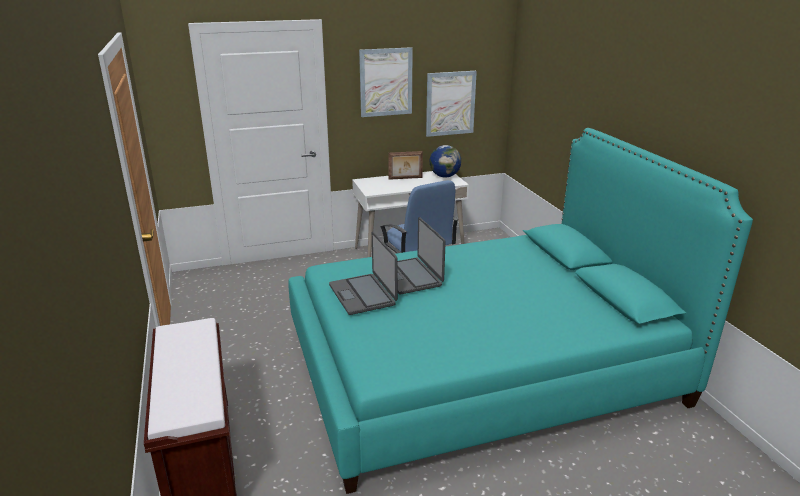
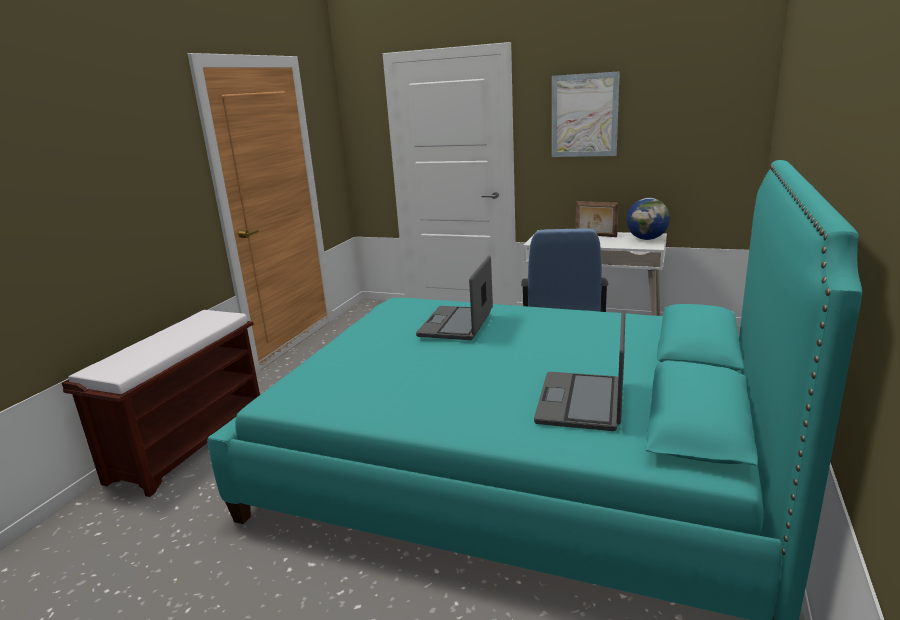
camera: 40 degrees right, 5 degrees down
(363, 295) = (385, 328): laptop -> laptop (582, 402)
(450, 103) = (673, 145): picture -> none

